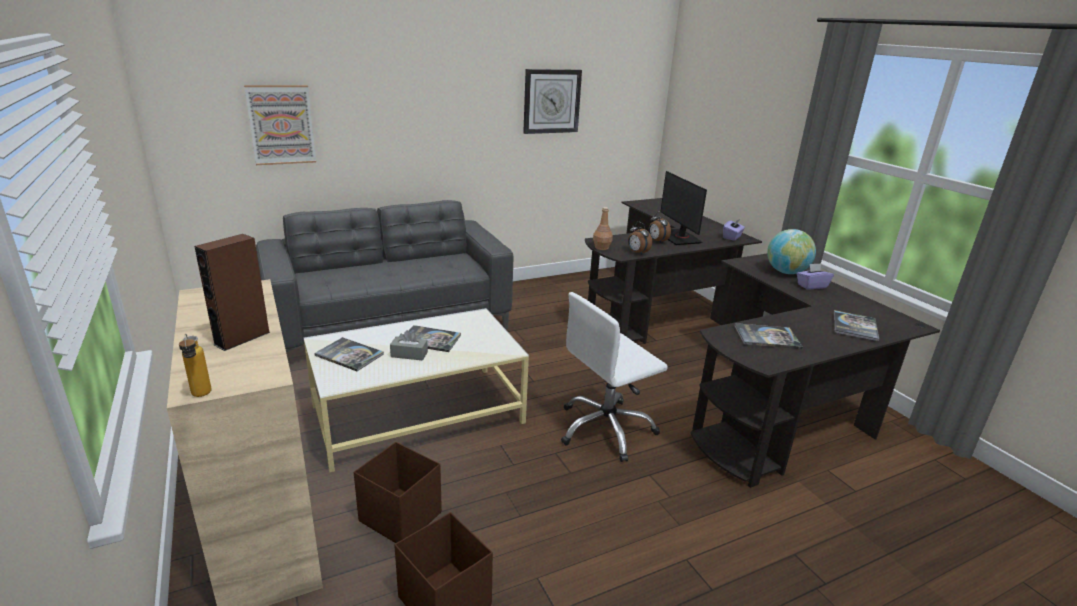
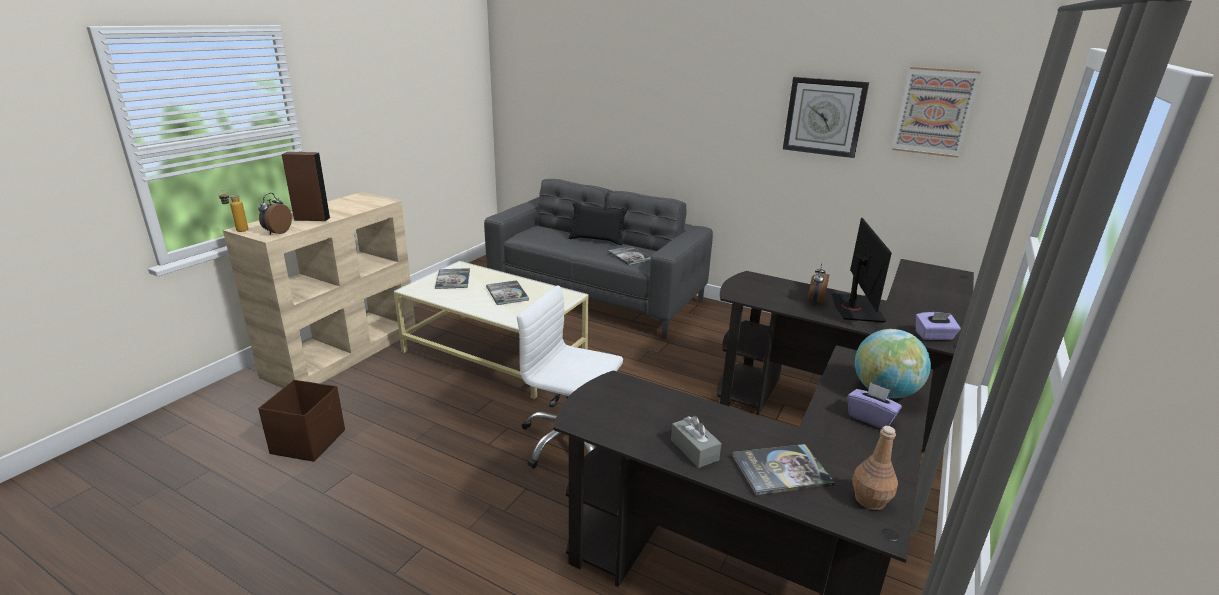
camera: 55 degrees right, 0 degrees up
(281, 125) = (569, 108): picture -> picture (934, 112)
(386, 264) = (597, 240): none -> black pillow
(400, 516) = (378, 393): brown storage box -> none
(409, 354) = (476, 294): grey tissue box -> grey tissue box (694, 450)
(601, 248) = (736, 282): brown bottle -> brown bottle (869, 500)
(637, 253) = (758, 300): alarm clock -> alarm clock (277, 232)
(678, 237) = (855, 308): monitor -> monitor turned 150 degrees clockwise
(767, 337) = (648, 410): book -> book (629, 256)

